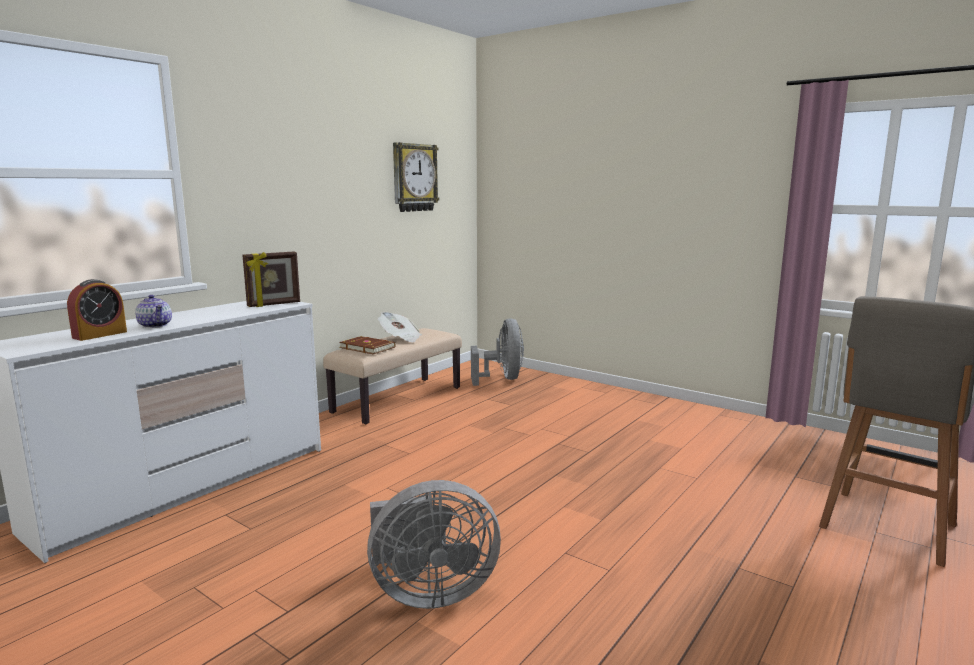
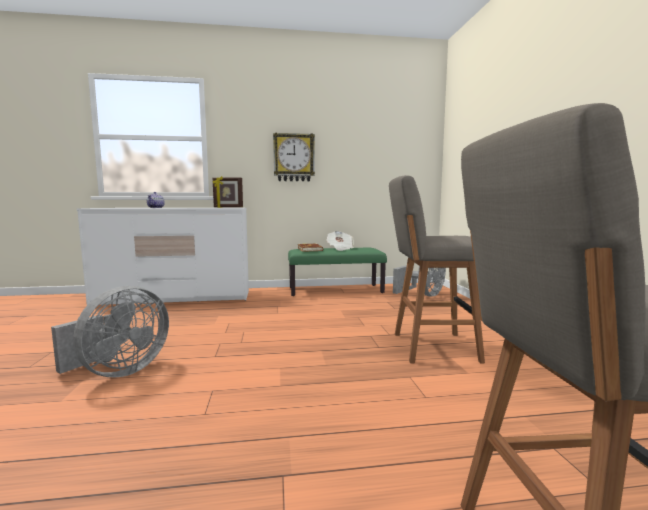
camera: 45 degrees right, 5 degrees down
(100, 335) = (128, 207): alarm clock -> none
(398, 399) = (336, 290): beige bench -> green bench
(414, 177) = (376, 143): wall clock -> wall clock (294, 157)
(429, 592) = (118, 371): grey fan -> grey fan turned 90 degrees counterclockwise
(621, 436) = (431, 347): none -> grey stool

